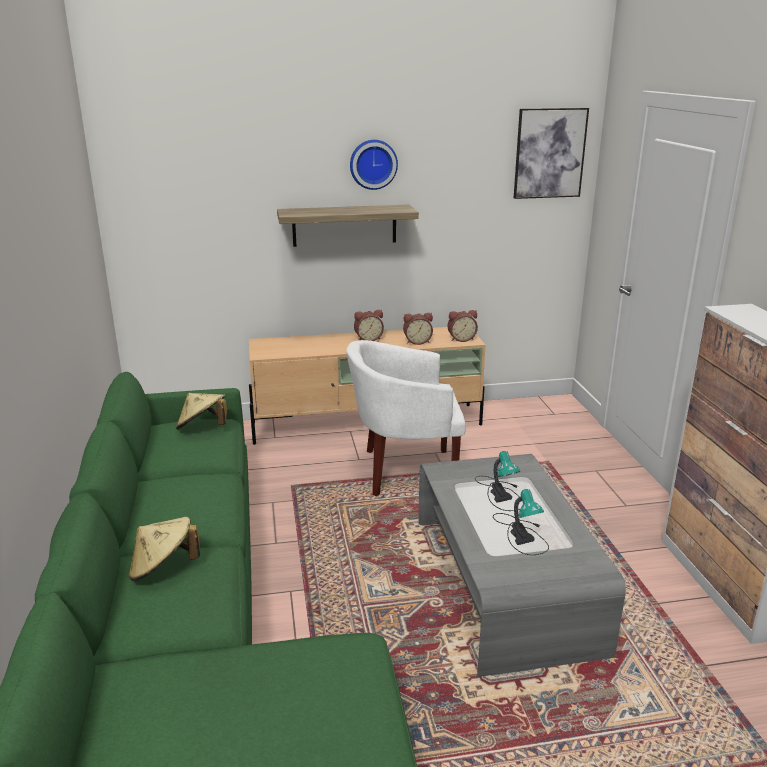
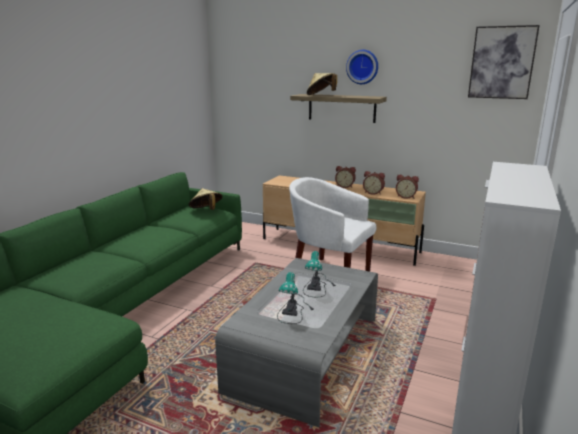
camera: 35 degrees right, 5 degrees down
(163, 568) = (94, 259): beige hat -> beige hat (321, 95)

